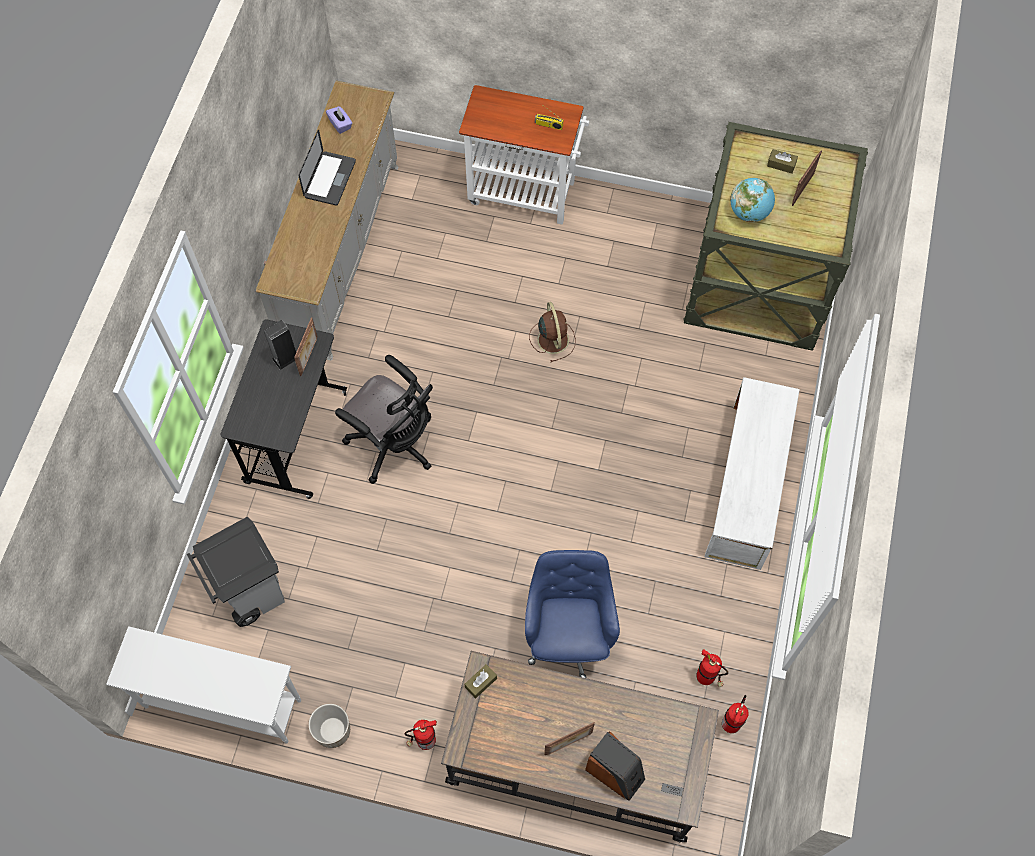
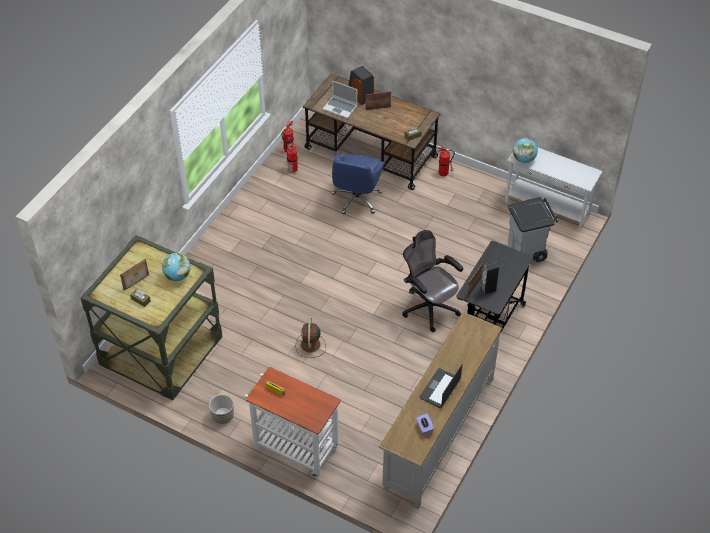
camera: 165 degrees left, 15 degrees down
(258, 675) = (523, 159): none -> globe
(332, 730) = (490, 187): planter -> planter (223, 415)
(642, 725) = (340, 108): none -> laptop
(748, 486) = (228, 243): white bench -> none

